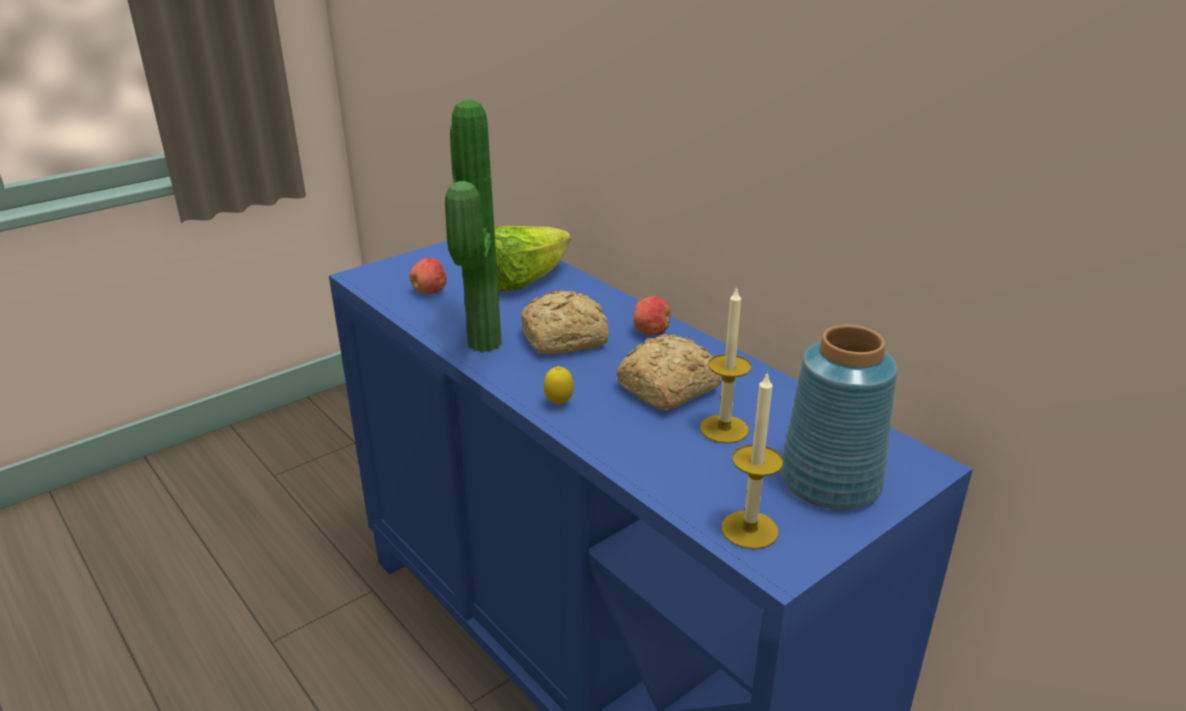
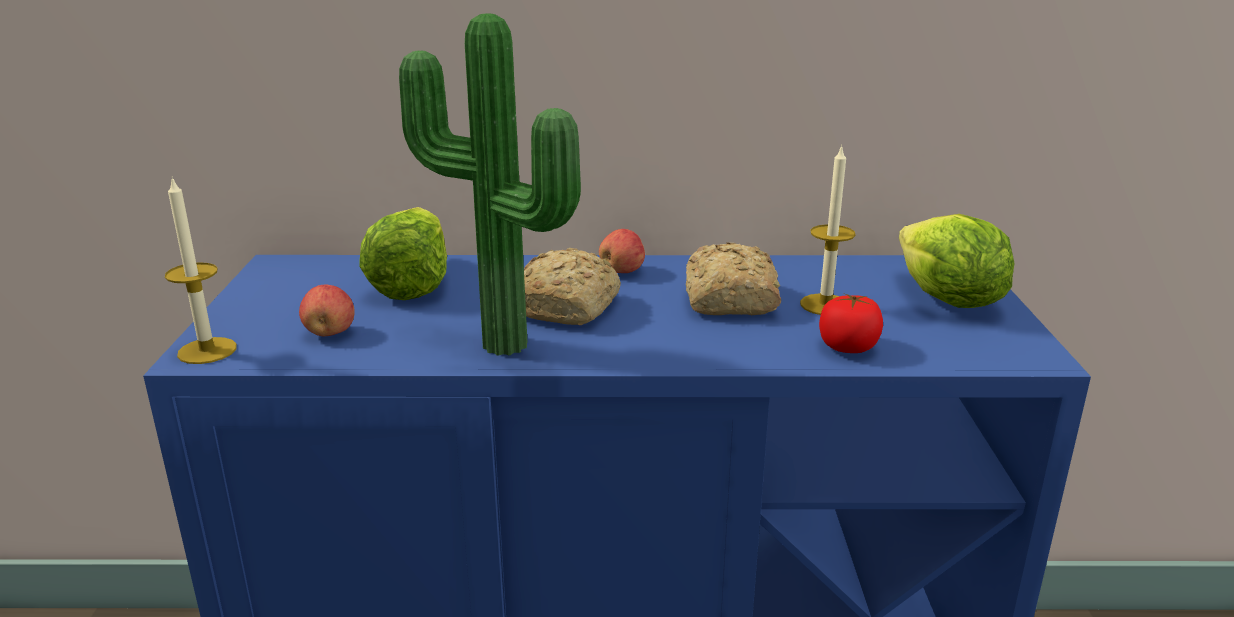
camera: 50 degrees left, 5 degrees down
(559, 404) = (684, 352): lemon -> none
(661, 465) = (848, 347): none -> tomato
(749, 530) = (982, 350): candle -> candle (207, 351)
(828, 482) = (947, 300): blue vase -> lettuce

